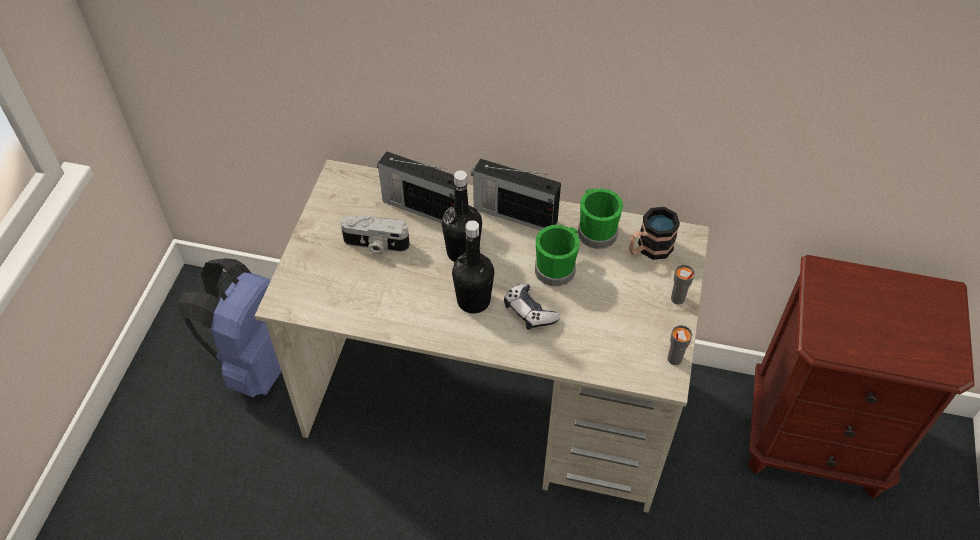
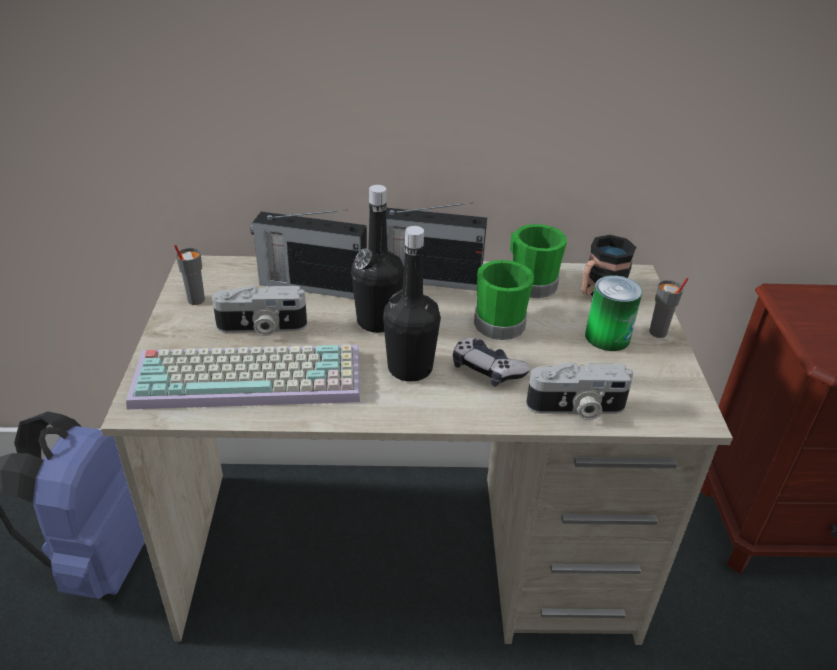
camera: 15 degrees left, 15 degrees down
(360, 288) = (252, 376): none -> keyboard
(582, 358) = (576, 409): none -> camera
(635, 296) = (607, 337): none -> can
(674, 359) = (689, 393): grey cup -> grey cup (195, 300)

